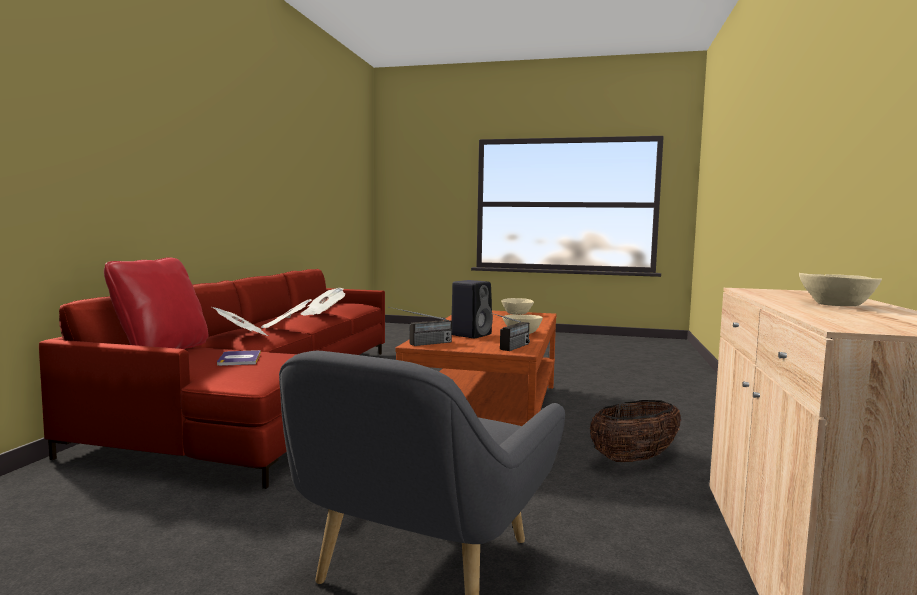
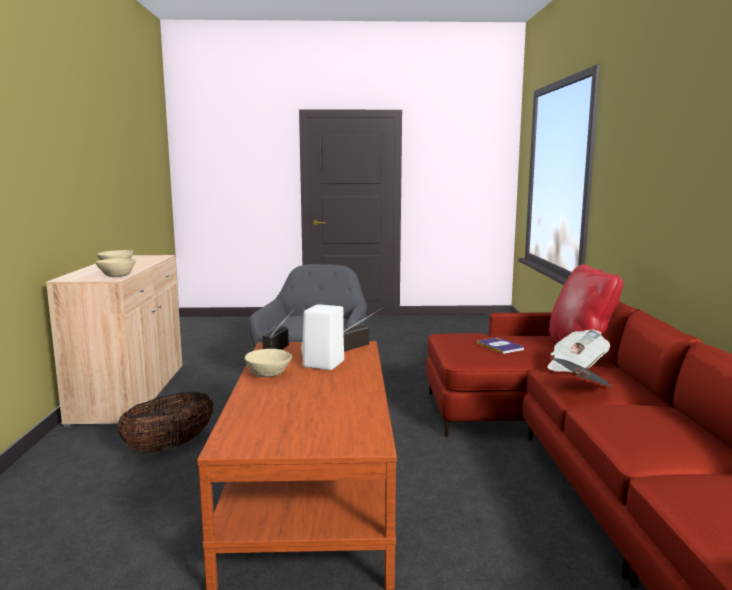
camera: 165 degrees right, 5 degrees up
(323, 313) = (639, 435): newspaper -> none
(471, 334) = (323, 364): black speaker -> white speaker
(516, 314) = (278, 440): beige bowl -> beige bowl (117, 276)

